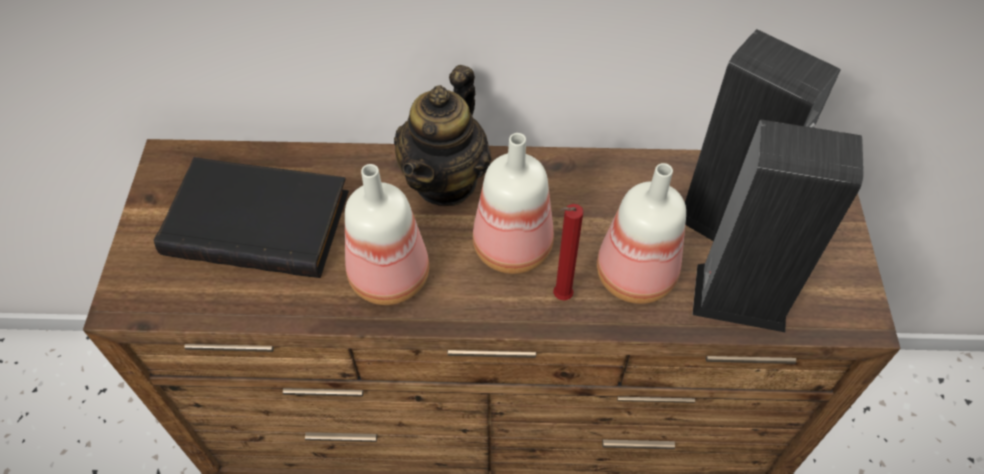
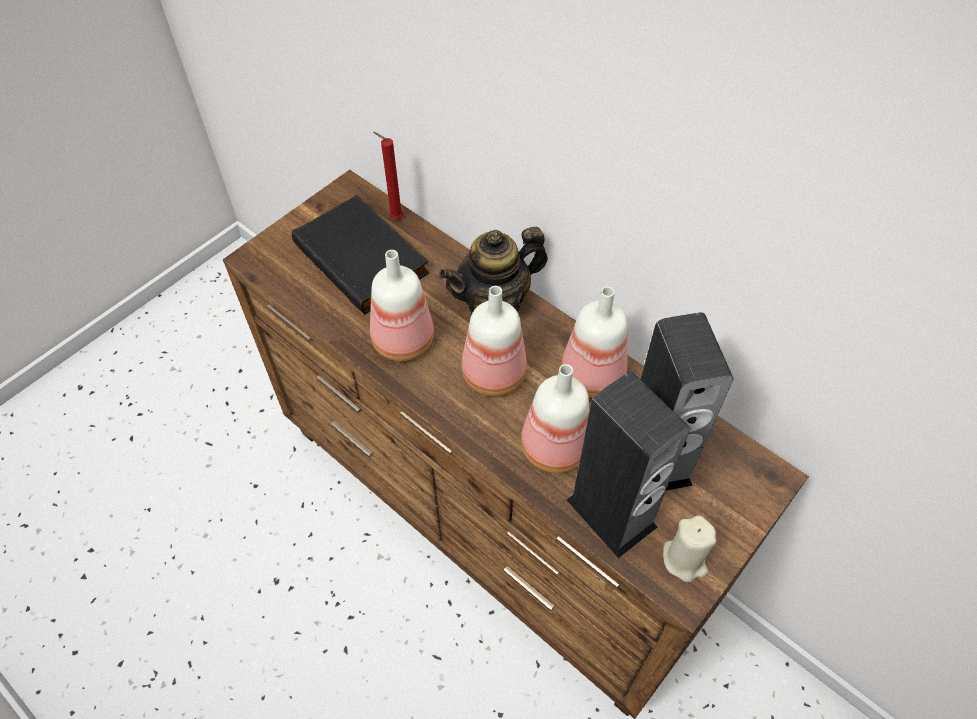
camera: 40 degrees right, 0 degrees up
(559, 297) = (491, 426): red candle -> red candle (394, 218)
(604, 187) = (594, 377): none -> bottle
(833, 291) = (684, 560): none -> beige candle

